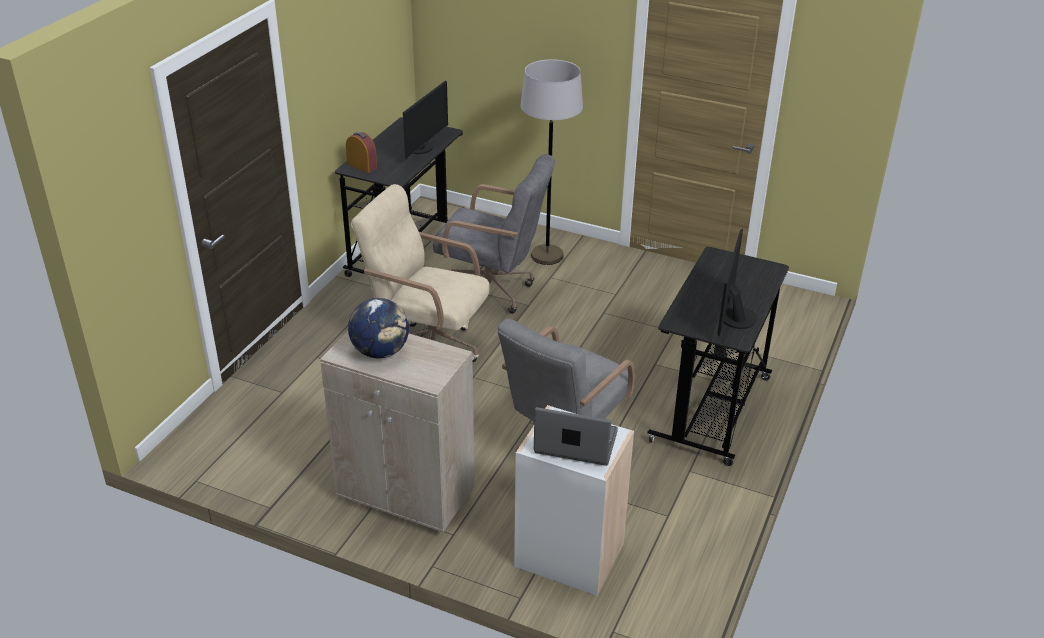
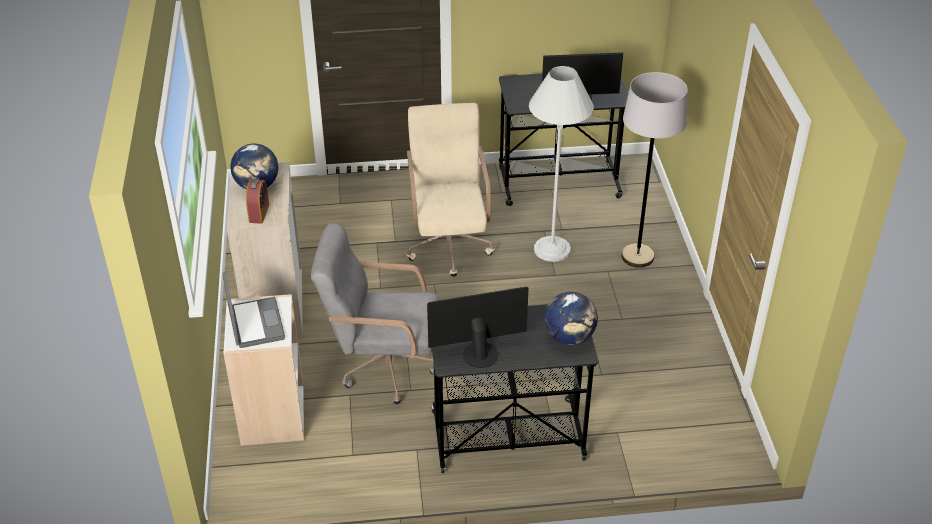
camera: 60 degrees right, 5 degrees up
(362, 166) = (519, 84): alarm clock -> alarm clock (259, 213)
(493, 293) = (552, 249): grey office chair -> white floor lamp
(747, 267) = (569, 337): none -> globe

